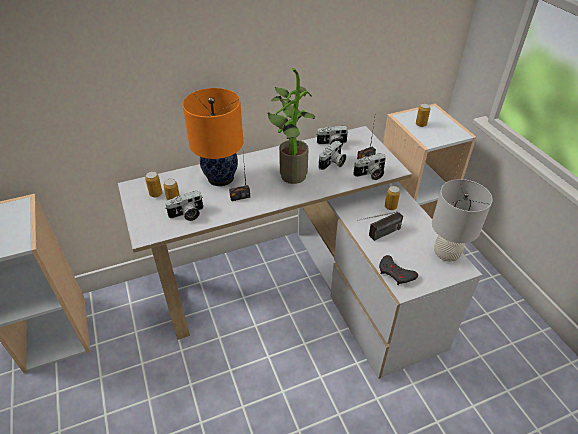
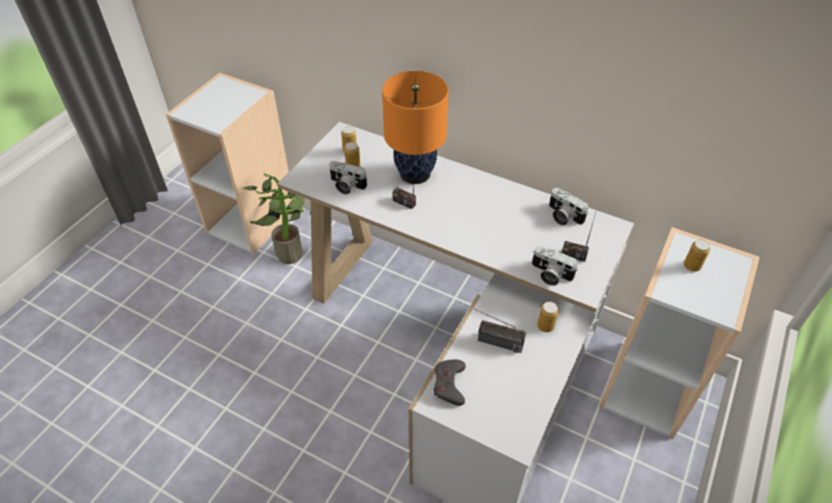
camera: 50 degrees right, 5 degrees up
(290, 174) = (476, 214): potted plant -> potted plant (290, 252)
(332, 164) = (531, 235): camera -> none
(446, 254) = (525, 415): grey table lamp -> none

